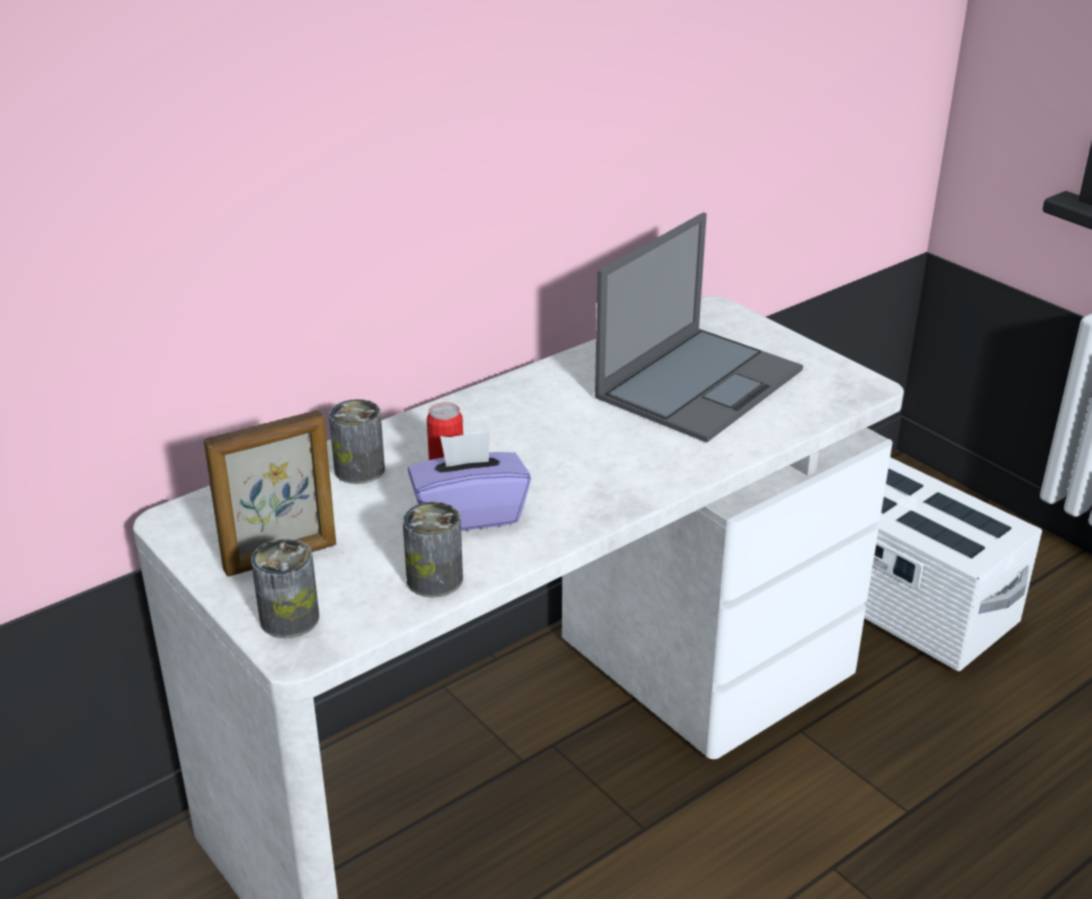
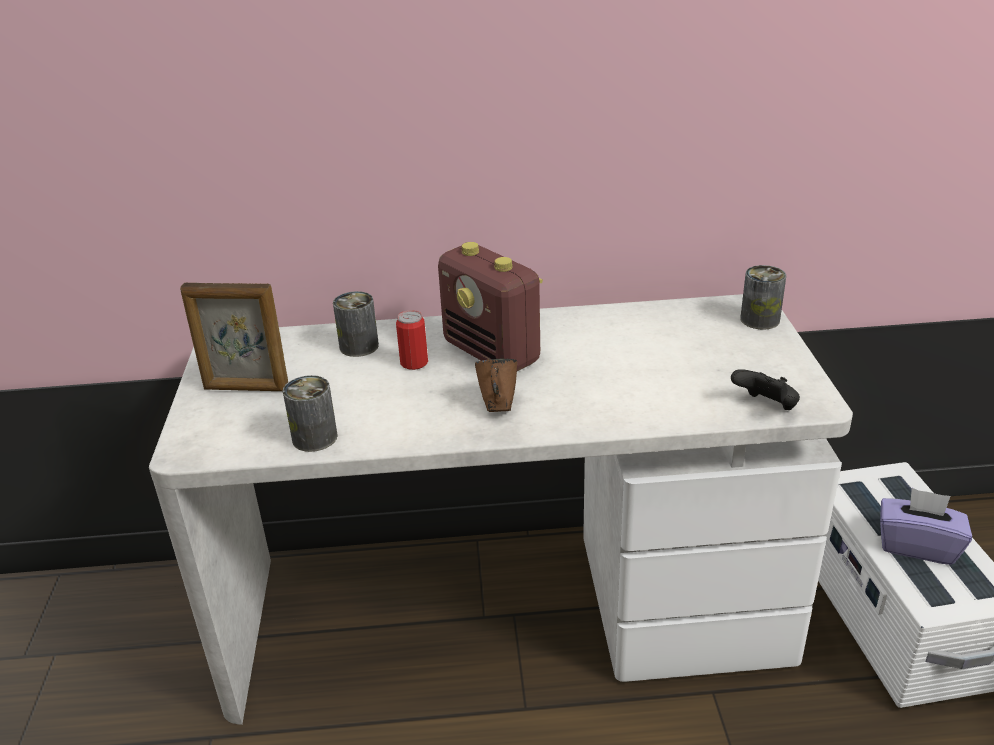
camera: 35 degrees right, 0 degrees up
(289, 618) = (203, 430): can -> can (760, 319)
(469, 514) = (389, 400): purple tissue box -> purple tissue box (917, 545)
(520, 431) = (492, 353): none -> radio
(590, 482) = (497, 406): none -> brown mug
(700, 382) = (671, 358): laptop -> none
(830, 402) = (766, 407): none -> black game controller

